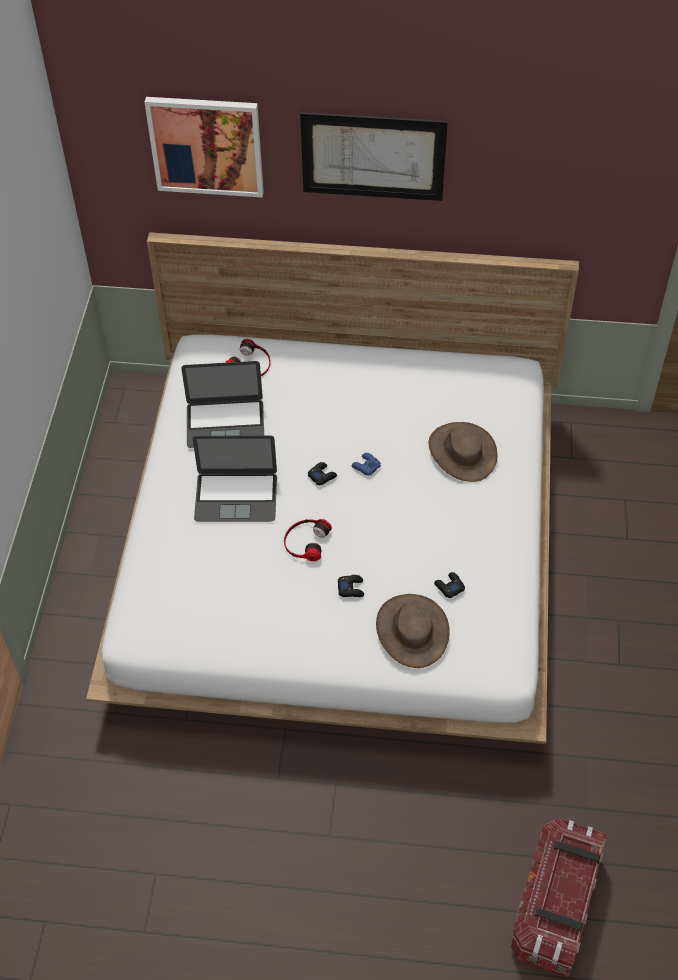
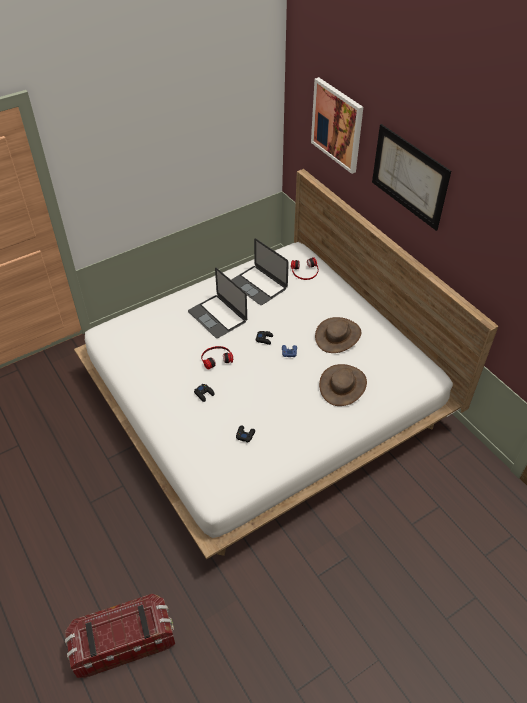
camera: 50 degrees right, 5 degrees down
(412, 631) = (200, 436): brown hat -> brown hat (338, 336)

